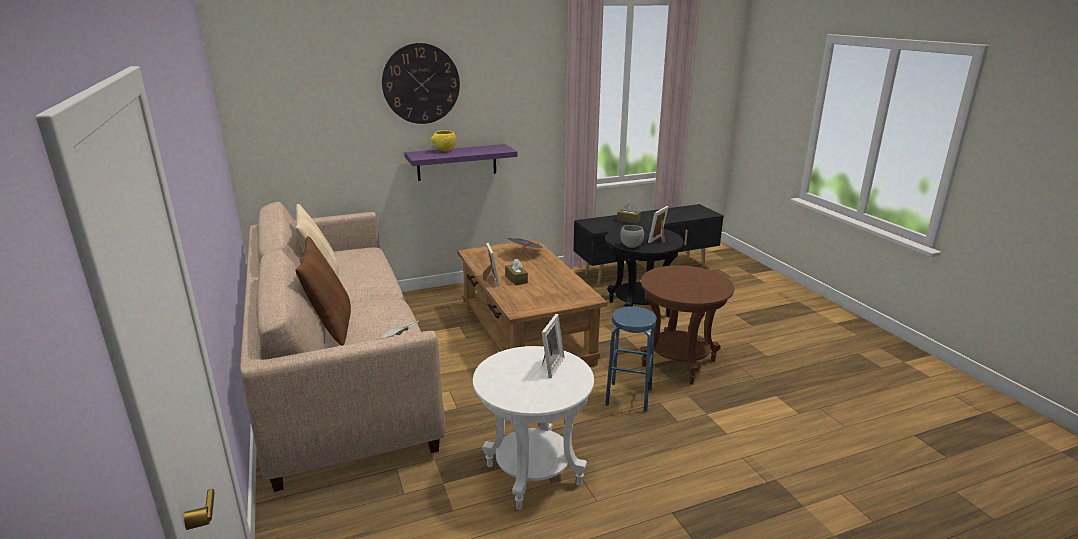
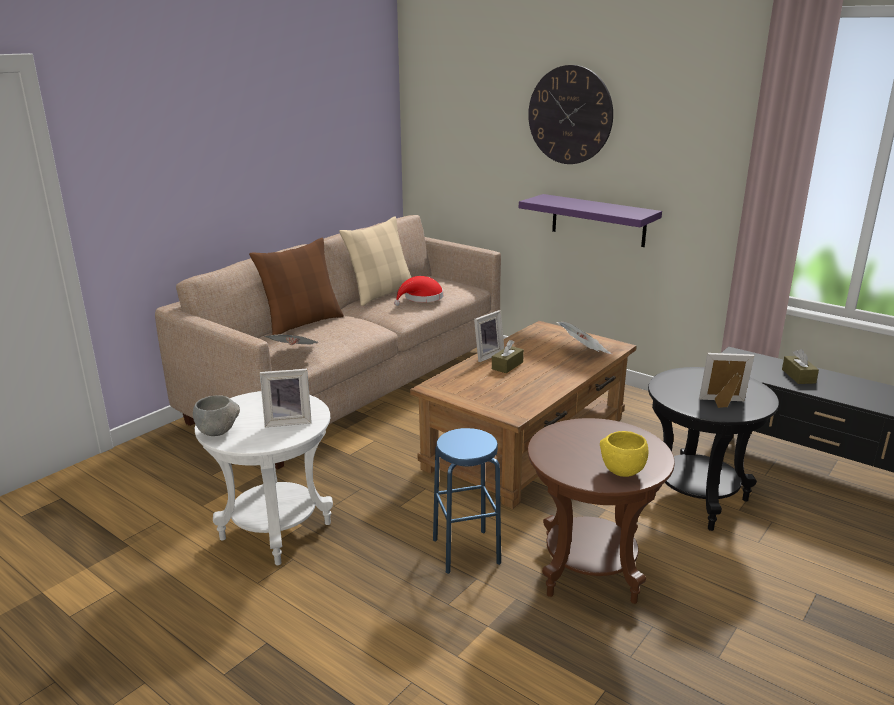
camera: 60 degrees right, 0 degrees up
(364, 268) = (421, 298): none -> red hat
(444, 150) = (577, 201): yellow bowl -> yellow bowl (622, 472)
(631, 246) = (666, 390): grey bowl -> grey bowl (218, 433)

